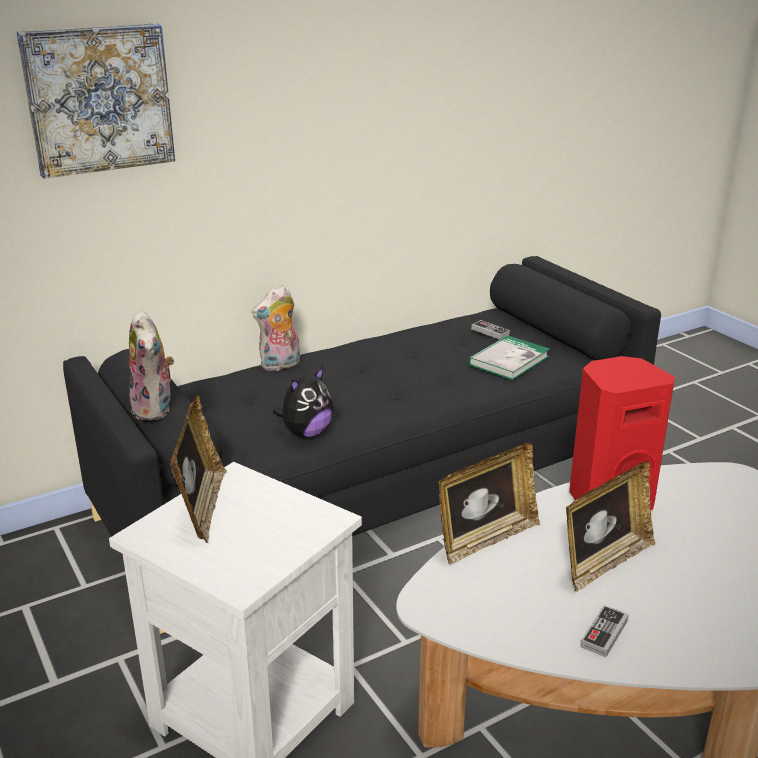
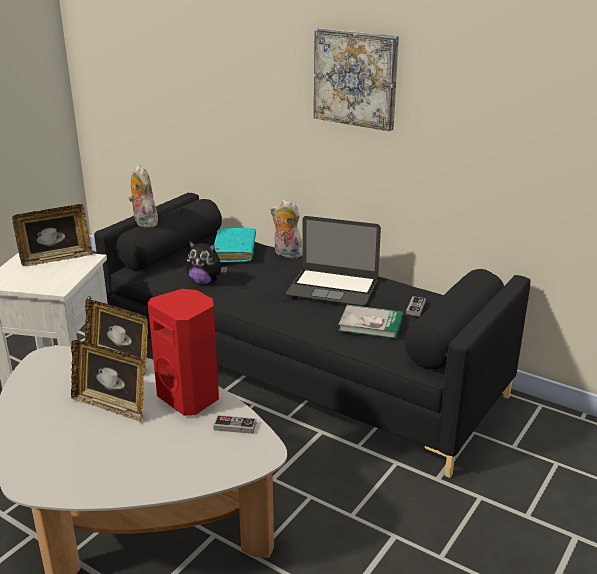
camera: 65 degrees right, 0 degrees up
(98, 99) = (221, 50): picture -> picture (356, 78)
(156, 409) = (143, 222): plush toy -> plush toy turned 105 degrees clockwise
(233, 394) = (234, 251): none -> turquoise book
(405, 359) = (332, 287): none -> laptop
(604, 633) = (35, 416): game controller -> game controller (235, 426)

